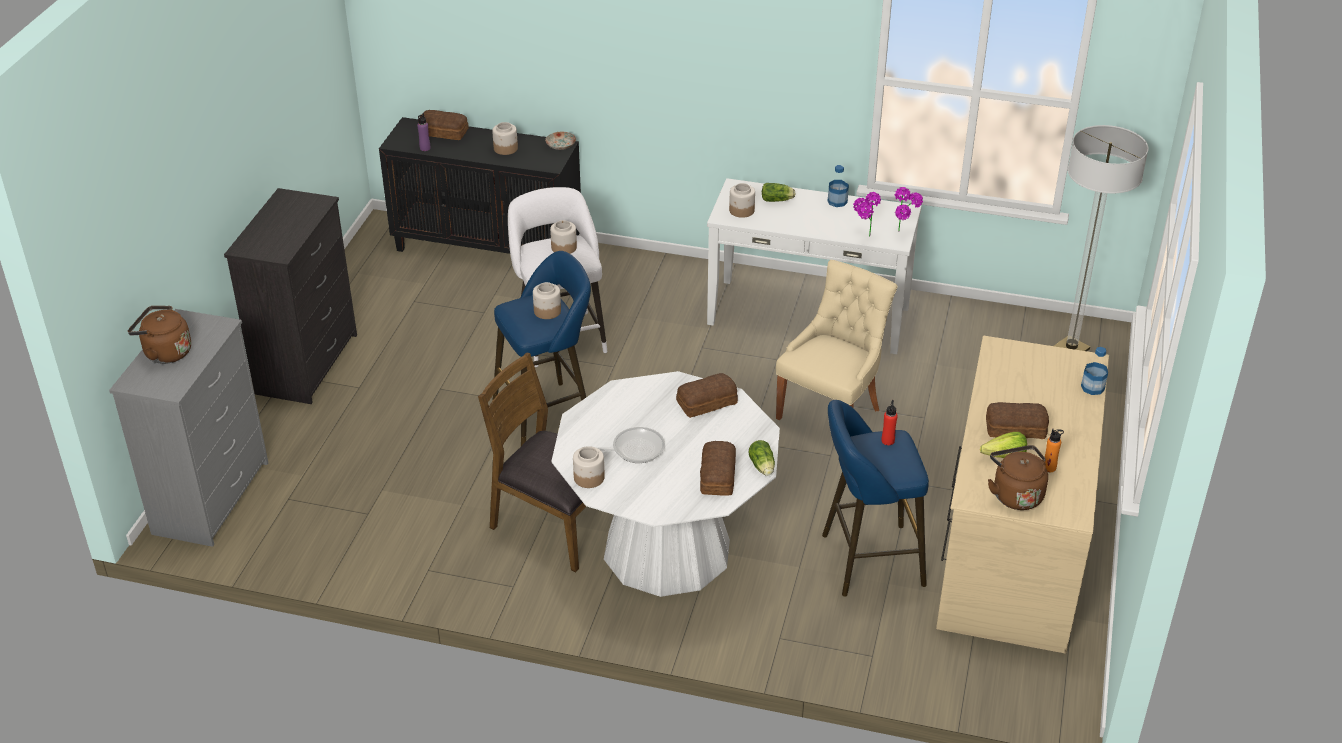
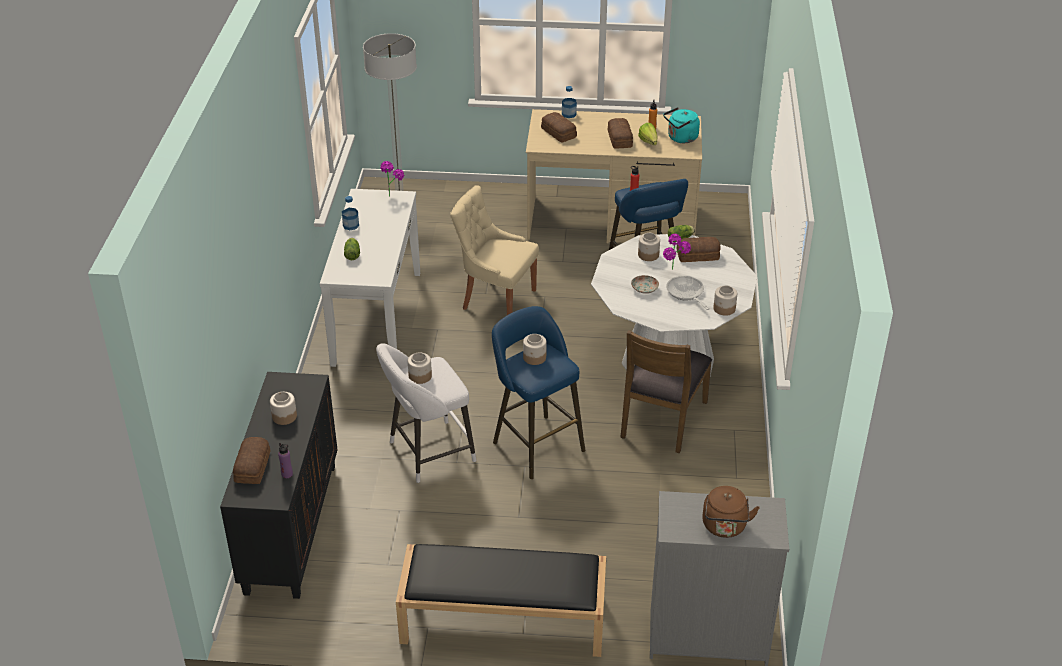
camera: 100 degrees left, 0 degrees up
(308, 363) = (502, 621): black dresser -> black bench
(561, 146) = (277, 381): plate -> plate (645, 289)
(705, 402) = (622, 267): bread -> bread (558, 133)
(741, 211) = (371, 270): jar -> jar (648, 255)
(863, 237) = (400, 211): potted plant -> potted plant (675, 272)
(1015, 494) = (681, 138): brown kettle -> turquoise kettle

